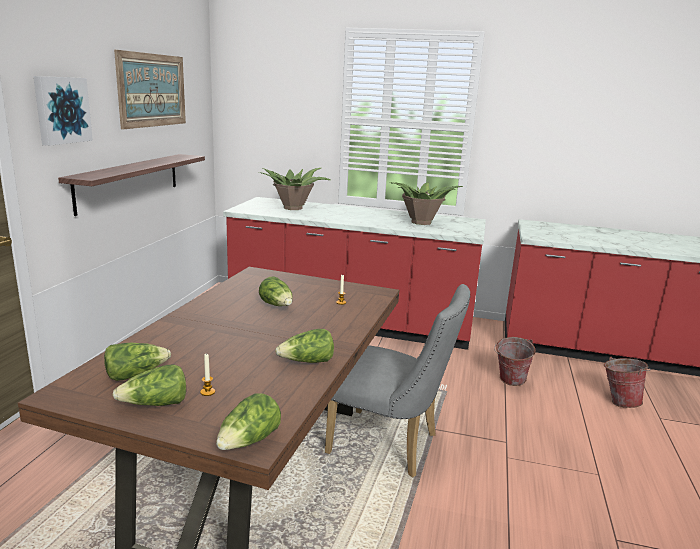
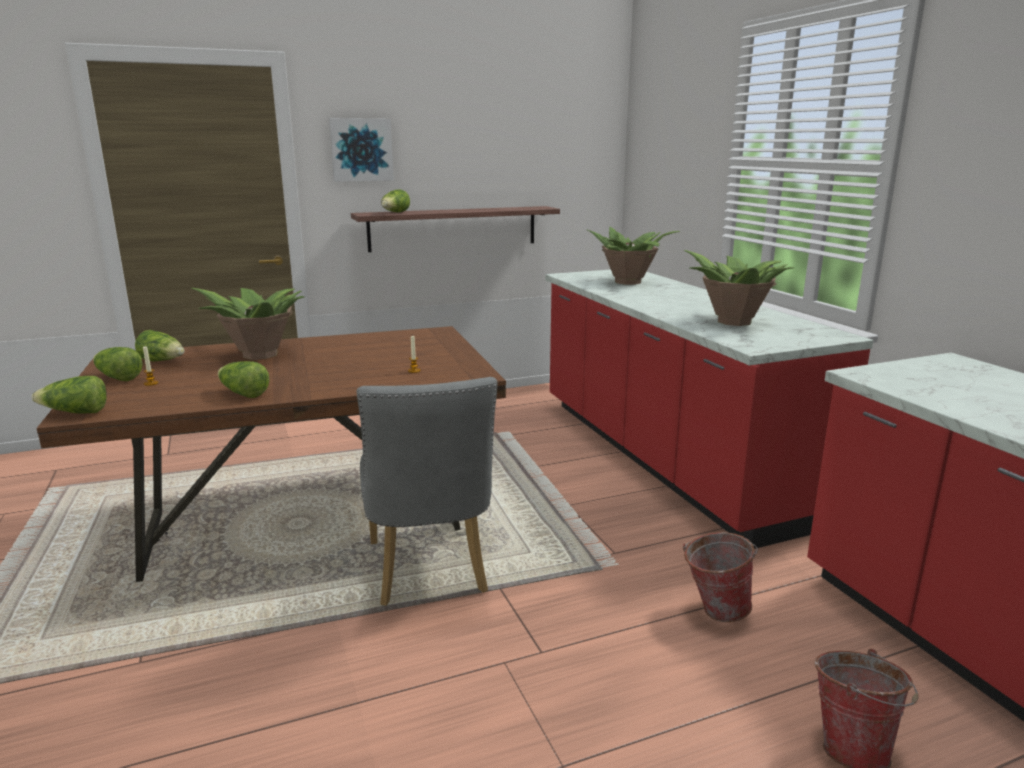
camera: 55 degrees right, 0 degrees up
(152, 90) = (502, 131): picture -> none
(197, 333) = (259, 354): none -> potted plant
(277, 305) = (364, 356): lettuce -> lettuce (395, 213)

